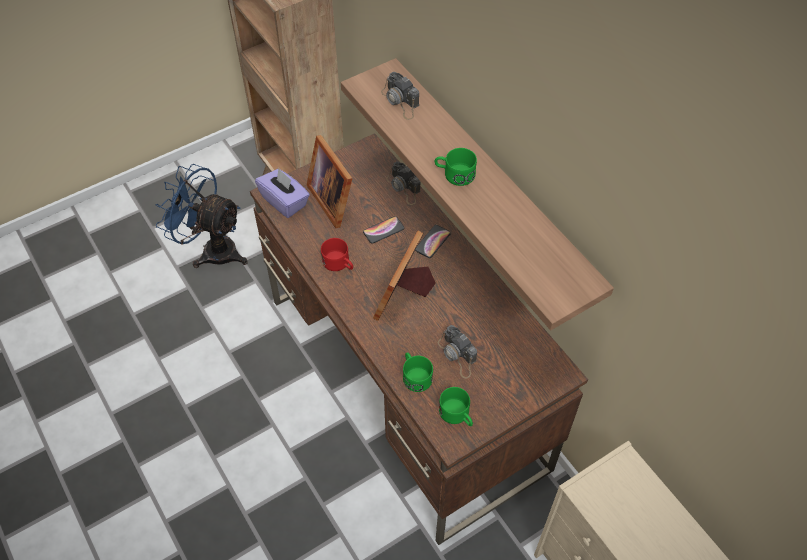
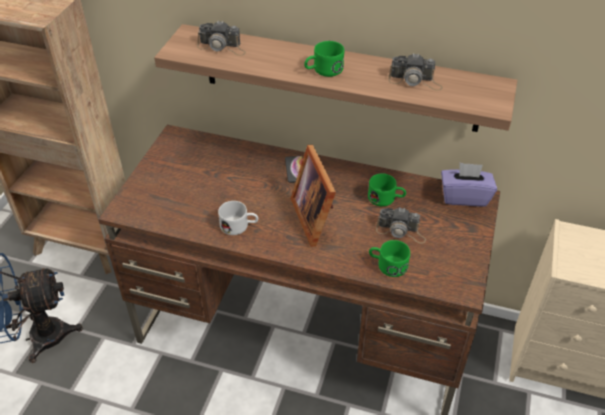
camera: 40 degrees left, 10 degrees down
(285, 201) = (141, 209): purple tissue box -> purple tissue box (464, 197)
(334, 199) = (183, 184): picture frame -> none
(339, 264) = (239, 226): red mug -> white mug
(383, 230) = (249, 183): phone -> none
(404, 187) = (232, 147): camera -> camera (415, 81)
(457, 415) = (448, 271): green mug -> green mug (386, 199)

